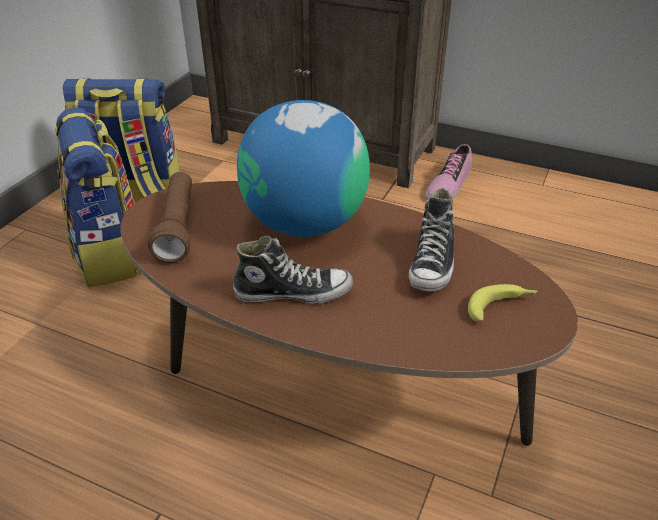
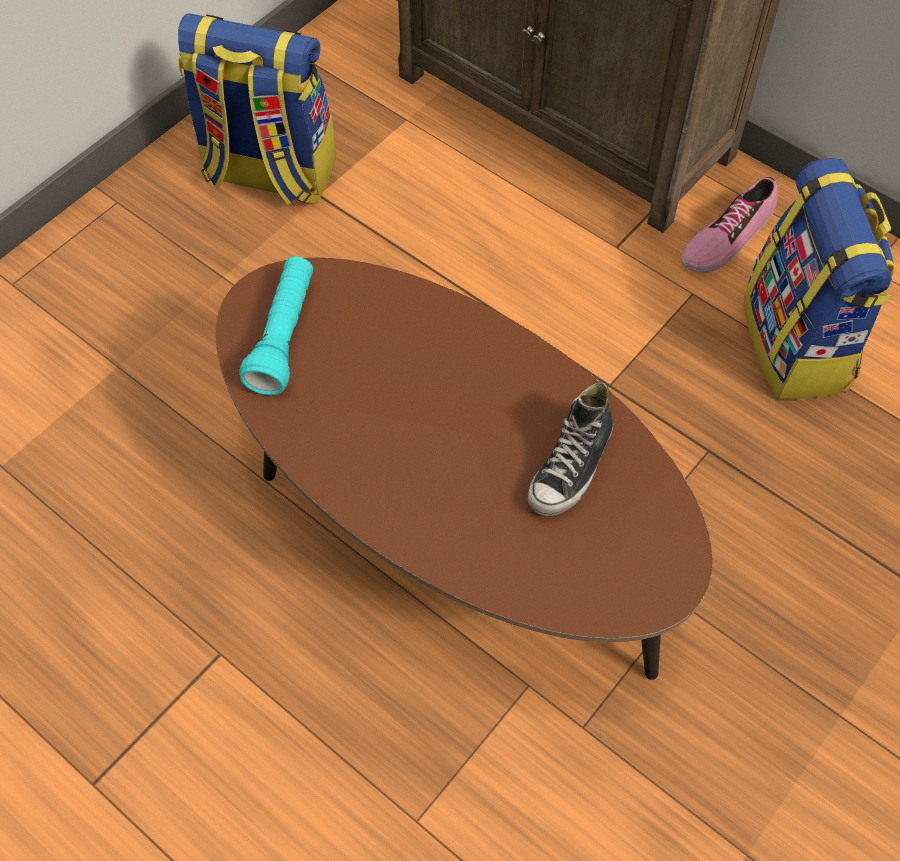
camera: 15 degrees right, 20 degrees up
(112, 254) = (222, 272): backpack -> backpack (798, 344)
(177, 228) = (283, 336): brown flashlight -> turquoise flashlight
(293, 292) = (392, 473): shoe -> none
(305, 223) = (439, 362): globe -> none
(501, 306) = (624, 552): banana -> none

